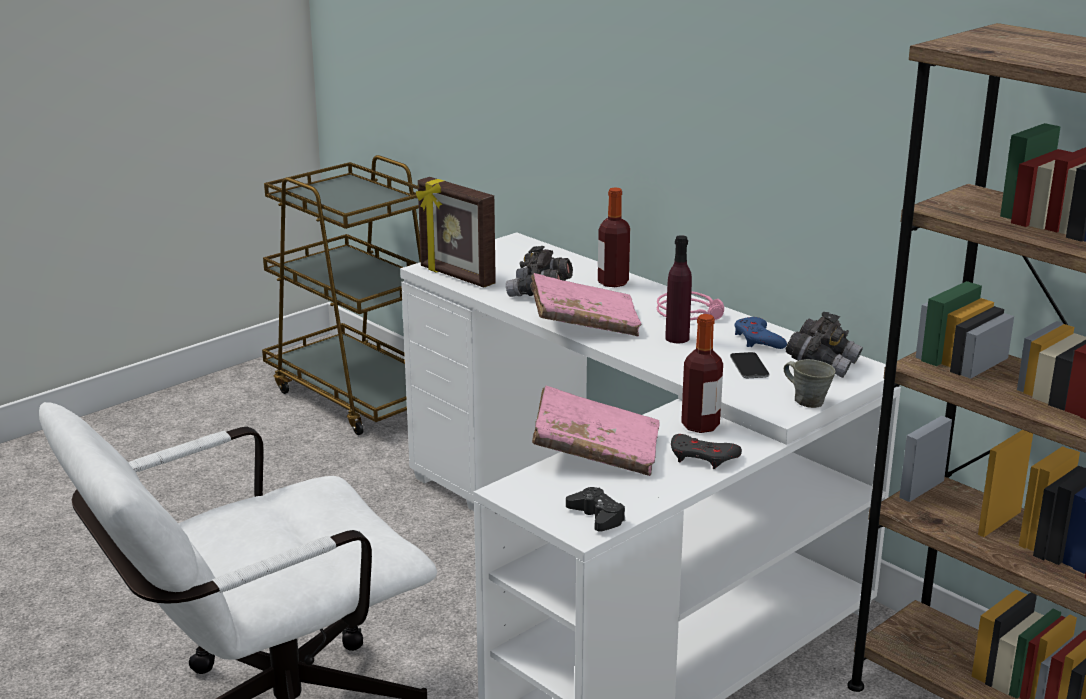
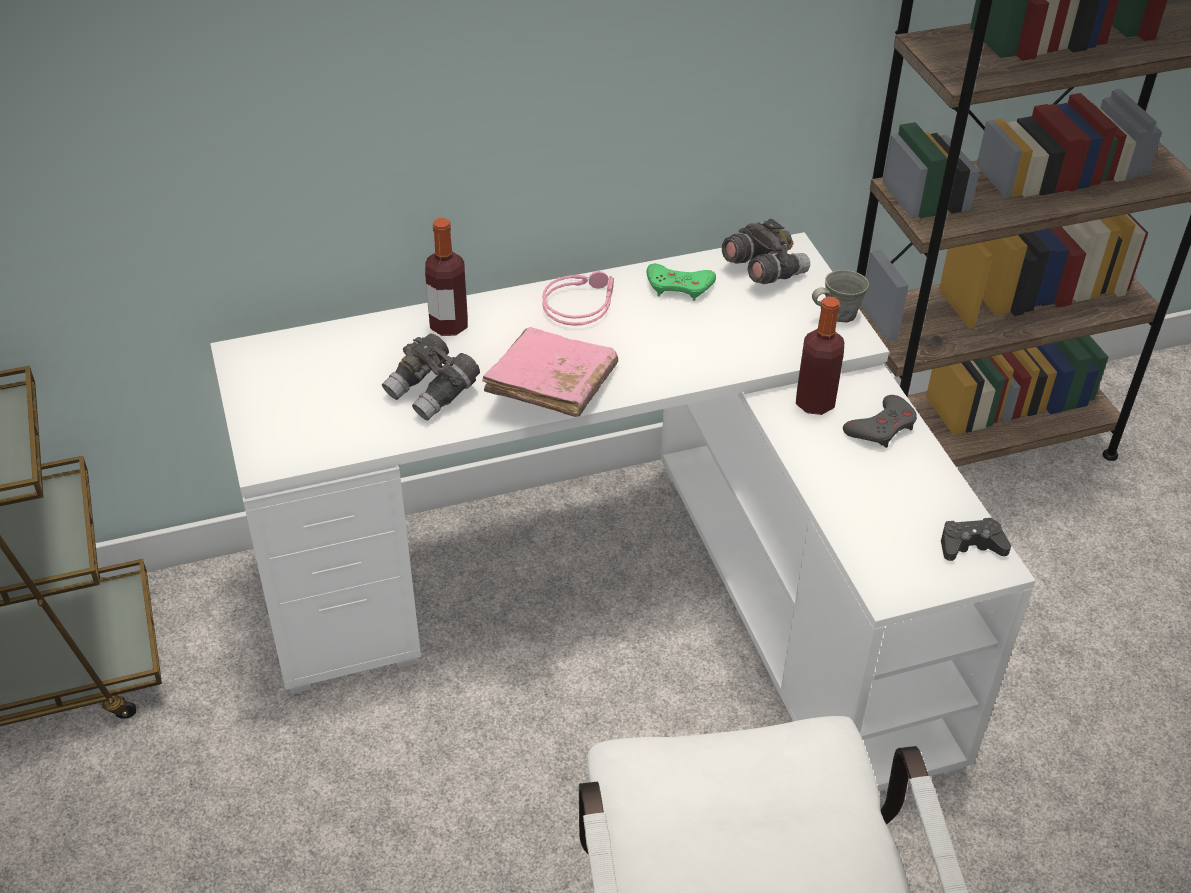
camera: 65 degrees left, 20 degrees up
(456, 276) = (317, 444): picture frame -> none
(595, 451) = (833, 497): pink book -> none
(677, 338) = (638, 338): purple bottle -> none
(749, 367) = (740, 318): phone -> none
(758, 339) = (679, 286): blue game controller -> green game controller

